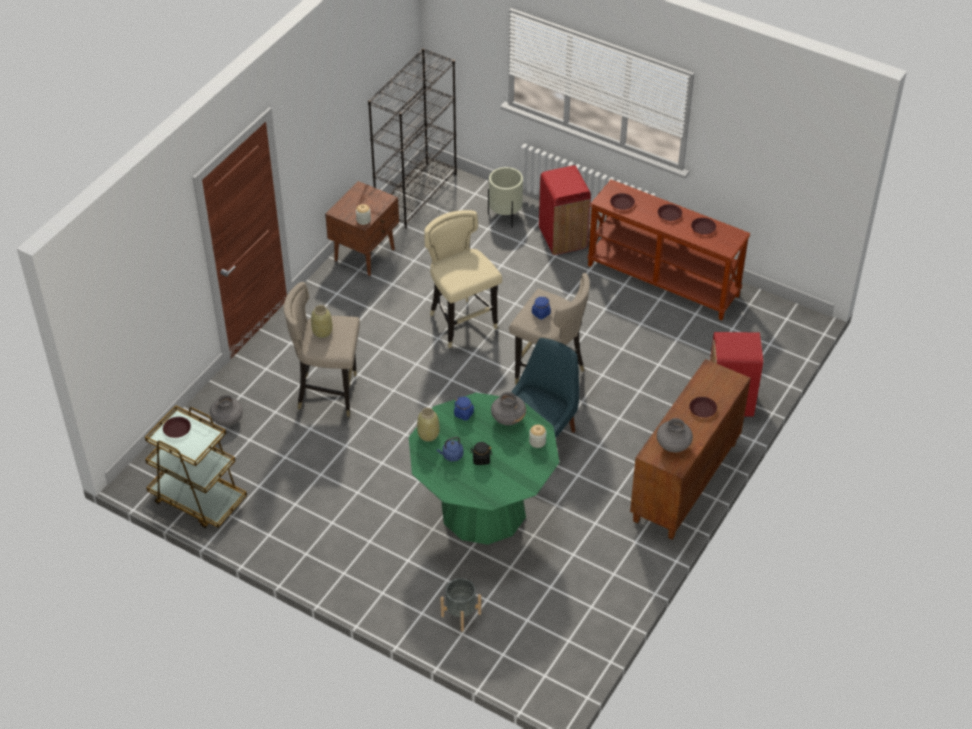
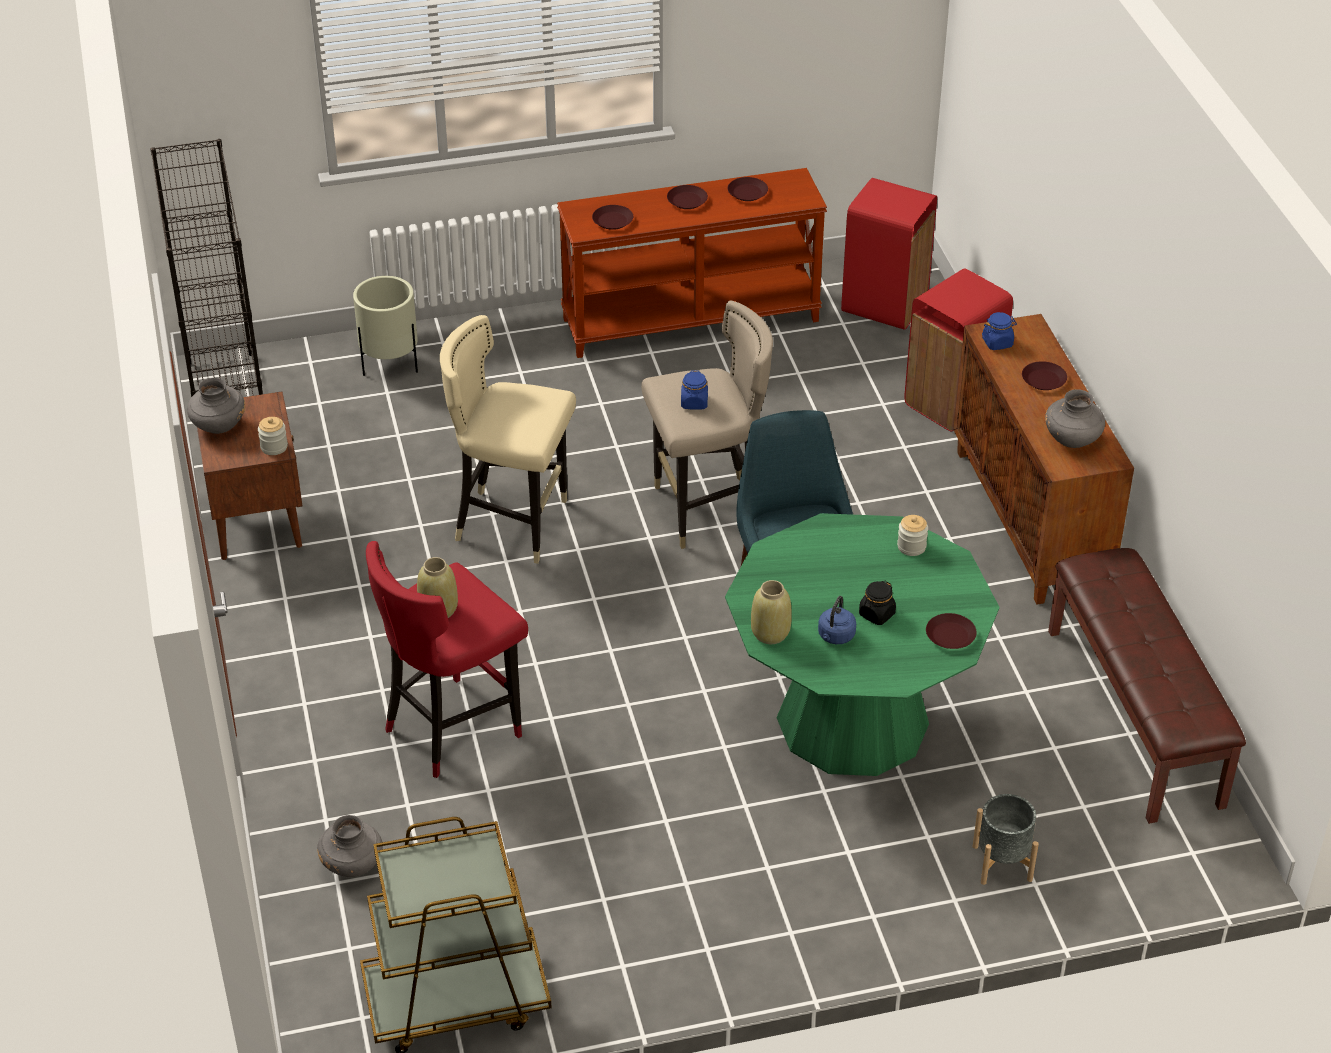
camera: 45 degrees left, 5 degrees down
(177, 429) = (417, 876): brown plate -> brown plate (950, 635)
(329, 393) = (452, 728): beige stool -> red stool
(464, 414) = (777, 577): blue jar -> blue jar (997, 343)
(508, 419) = (838, 546): grey vase -> grey vase (218, 426)
(563, 238) = (502, 345): red trash can -> red trash can (884, 305)
(605, 602) = (1135, 716): none -> brown bench

